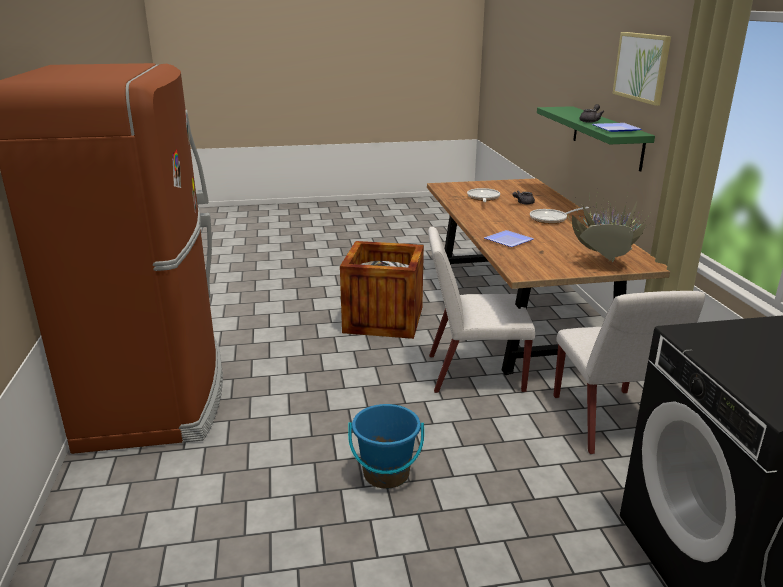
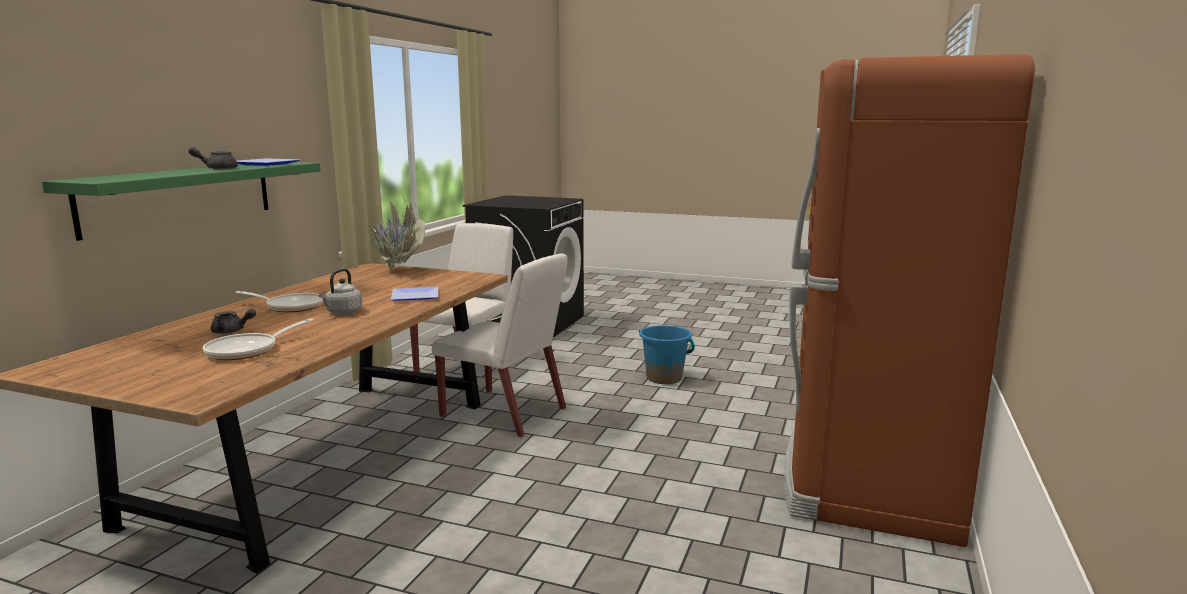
camera: 150 degrees left, 10 degrees down
(383, 319) = (507, 499): crate -> none
(510, 221) = (343, 312): none -> grey kettle
(641, 67) = (224, 87): picture -> none

